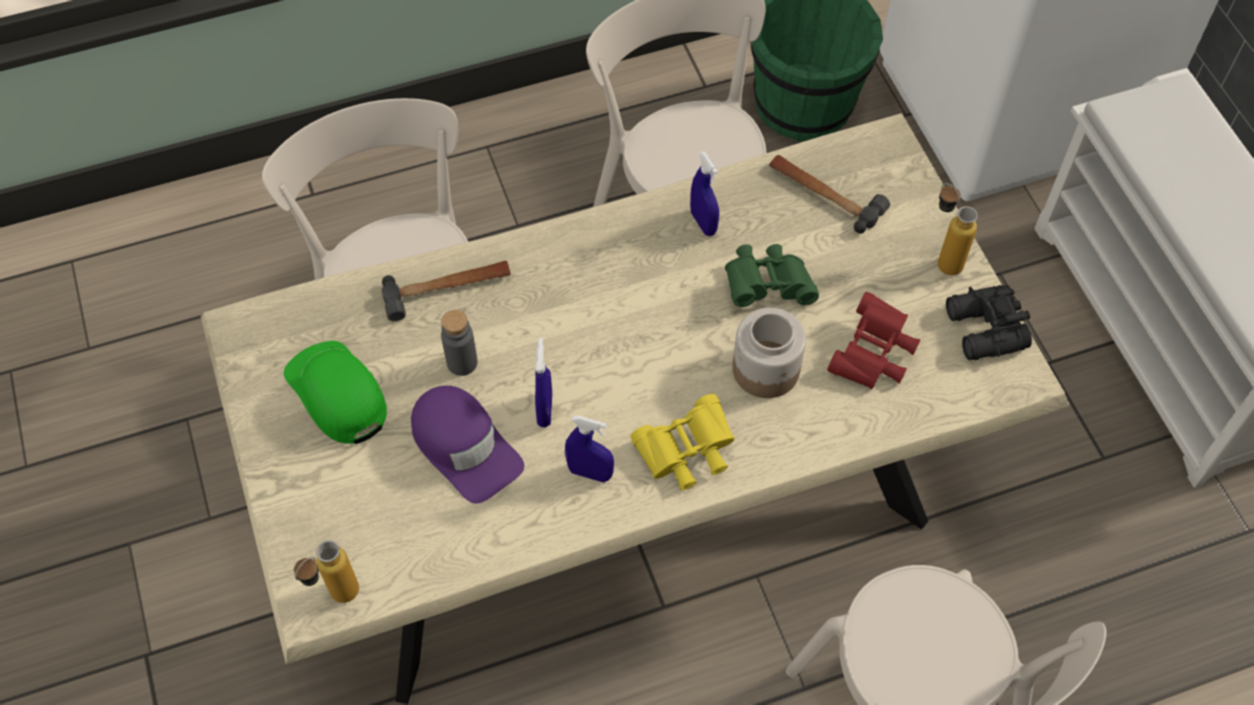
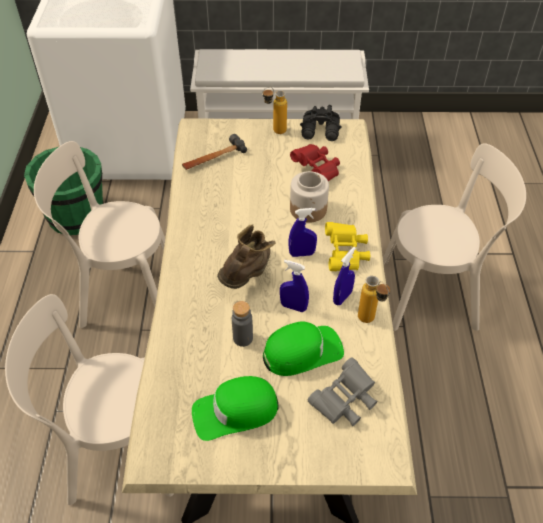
camera: 70 degrees left, 10 degrees down
(336, 599) = (385, 447): bottle -> bottle (370, 322)
(395, 526) = (344, 401): none -> grey binoculars
(447, 289) = (185, 332): hammer -> none
(465, 447) = (302, 352): purple cap -> green cap
(583, 330) = (248, 275): none -> brown boot
(703, 223) = (205, 206): blue spray bottle -> blue spray bottle (302, 254)
(767, 286) = (258, 194): green binoculars -> none

